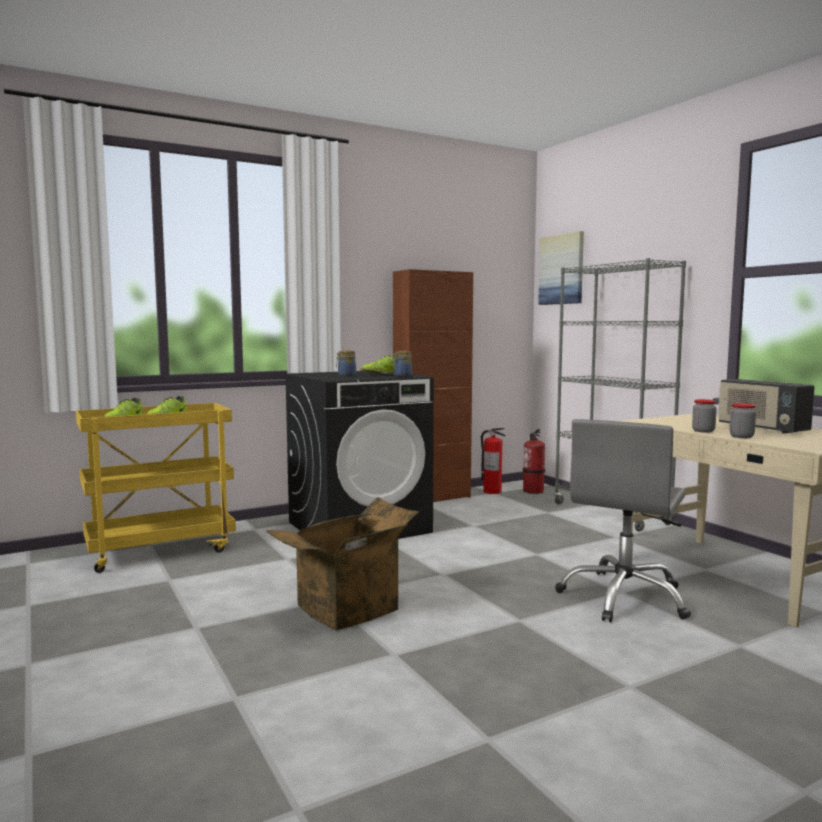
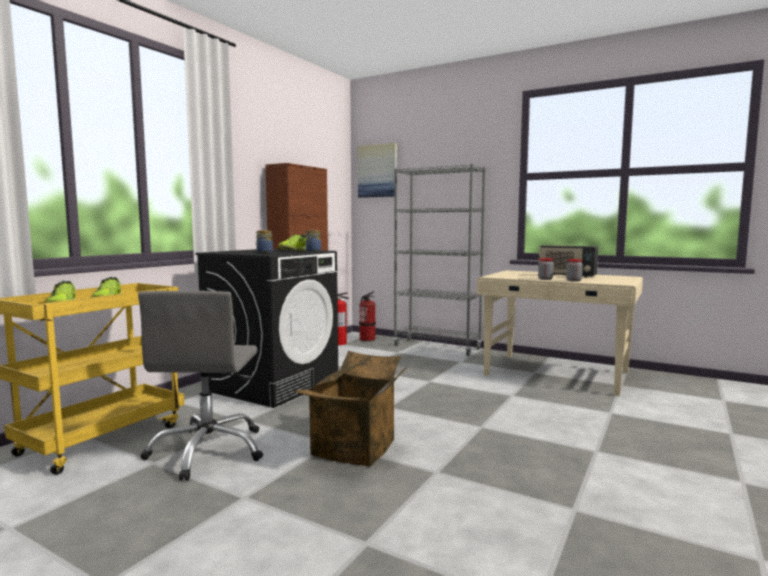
camera: 30 degrees left, 0 degrees up
(624, 597) = (518, 398): grey office chair -> grey office chair (208, 451)

